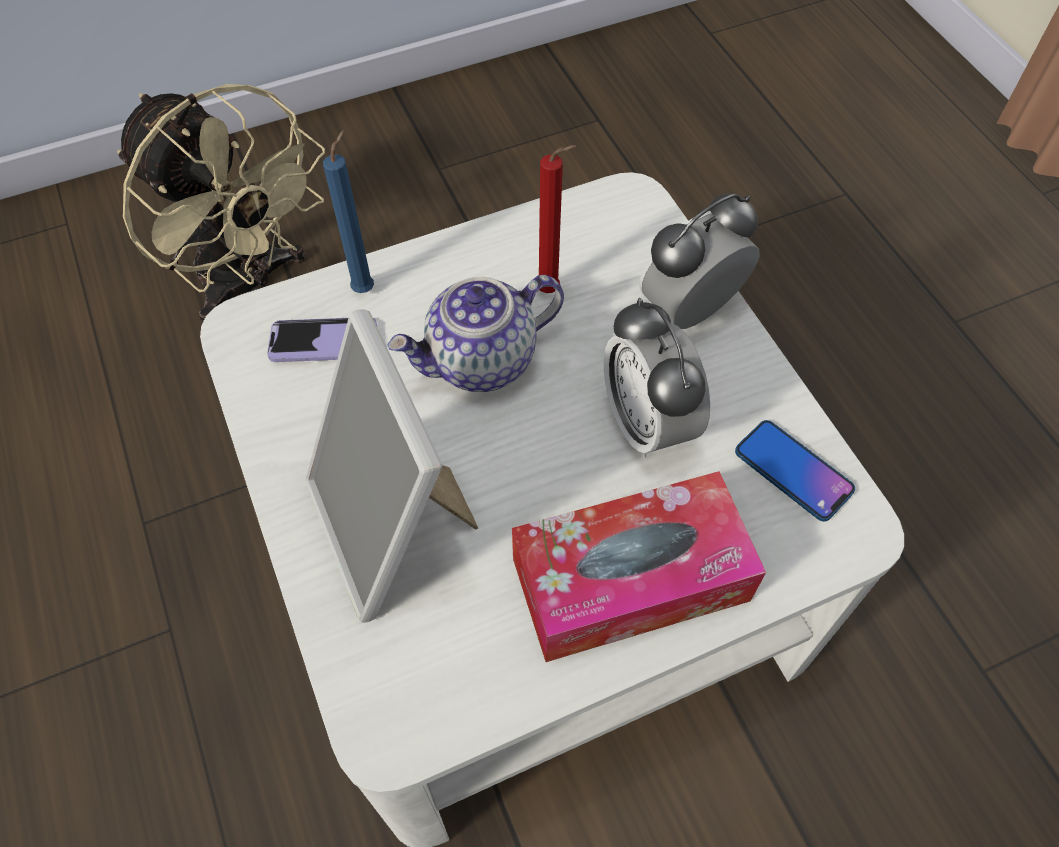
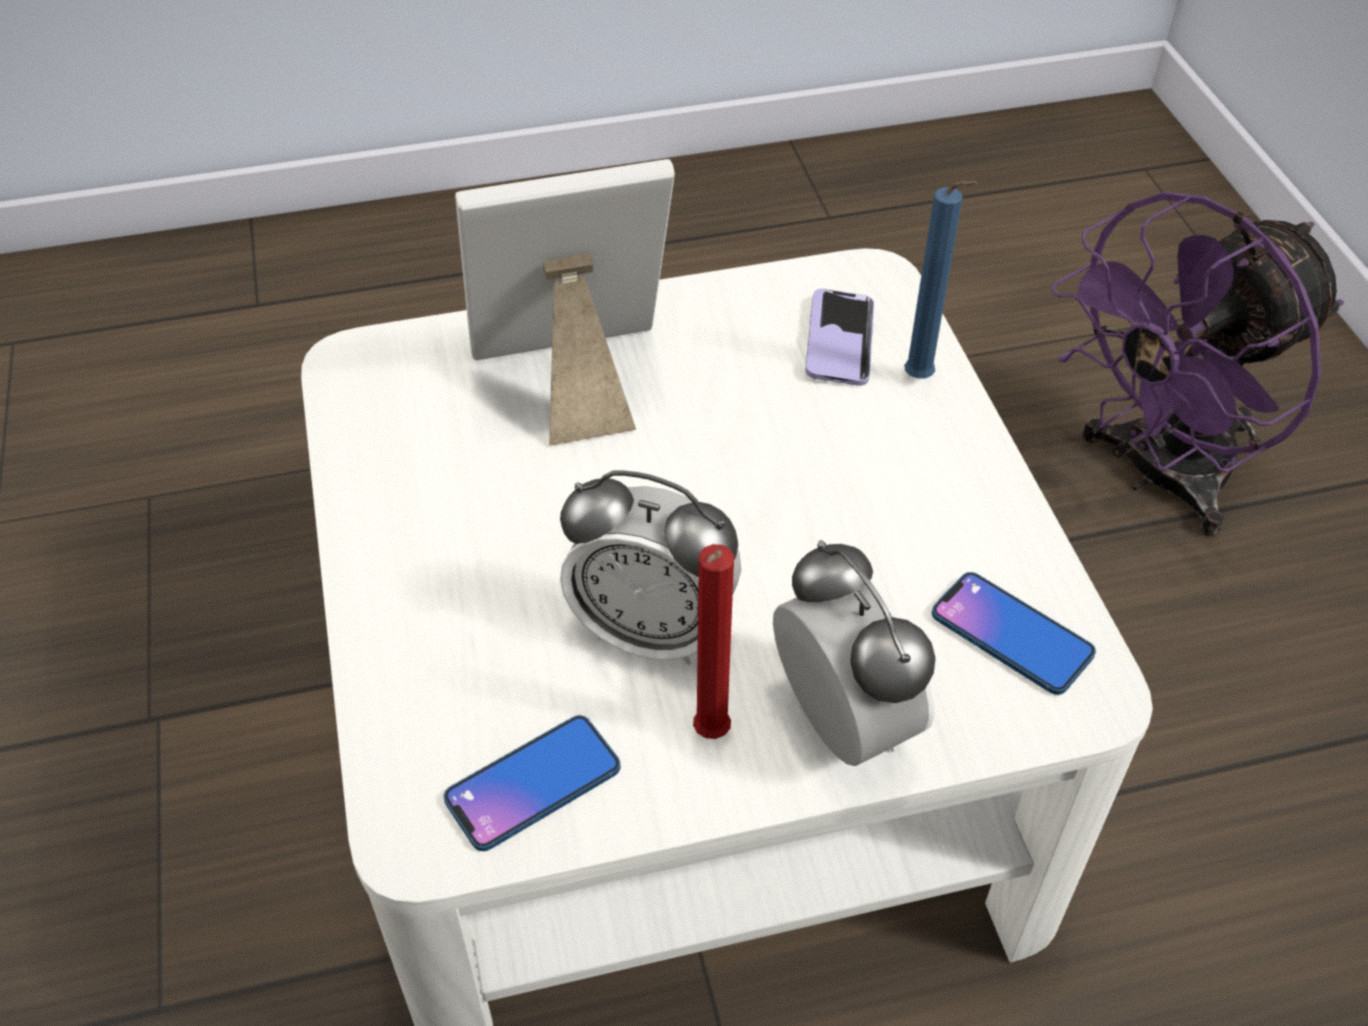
camera: 100 degrees right, 10 degrees down
(249, 284) = (1156, 476): beige fan -> purple fan
(481, 361) = (786, 476): teapot -> none
(552, 291) = (898, 563): red candle -> red candle (709, 737)
(596, 232) = (1011, 634): none -> phone
(630, 579) = (440, 571): tissue box -> none
(647, 423) = (652, 630): alarm clock -> alarm clock turned 150 degrees counterclockwise

